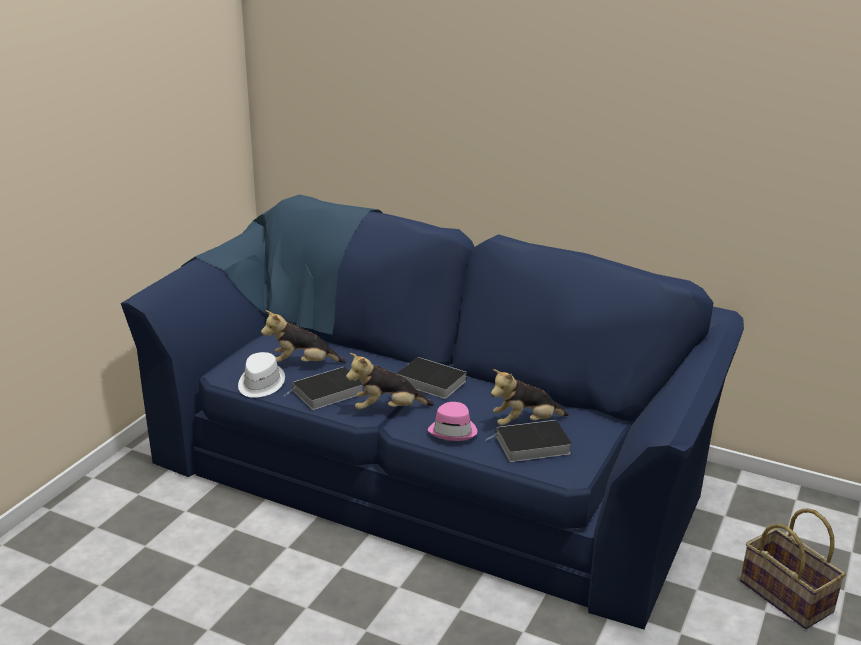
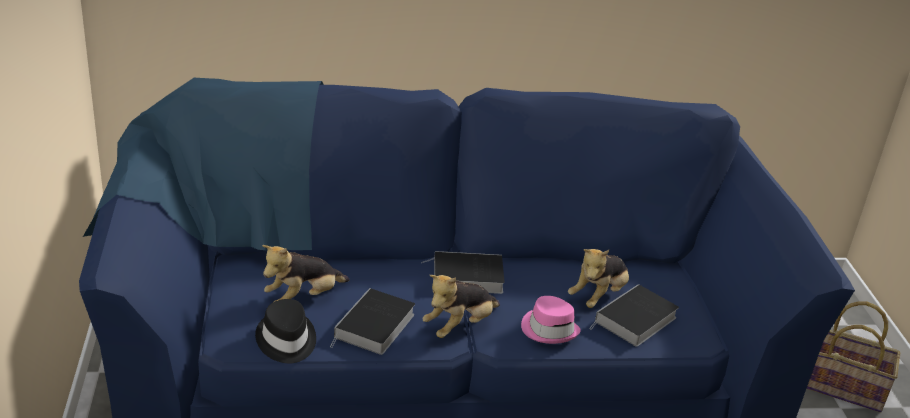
camera: 35 degrees left, 5 degrees up
(260, 383) = (286, 340): white hat -> black hat

